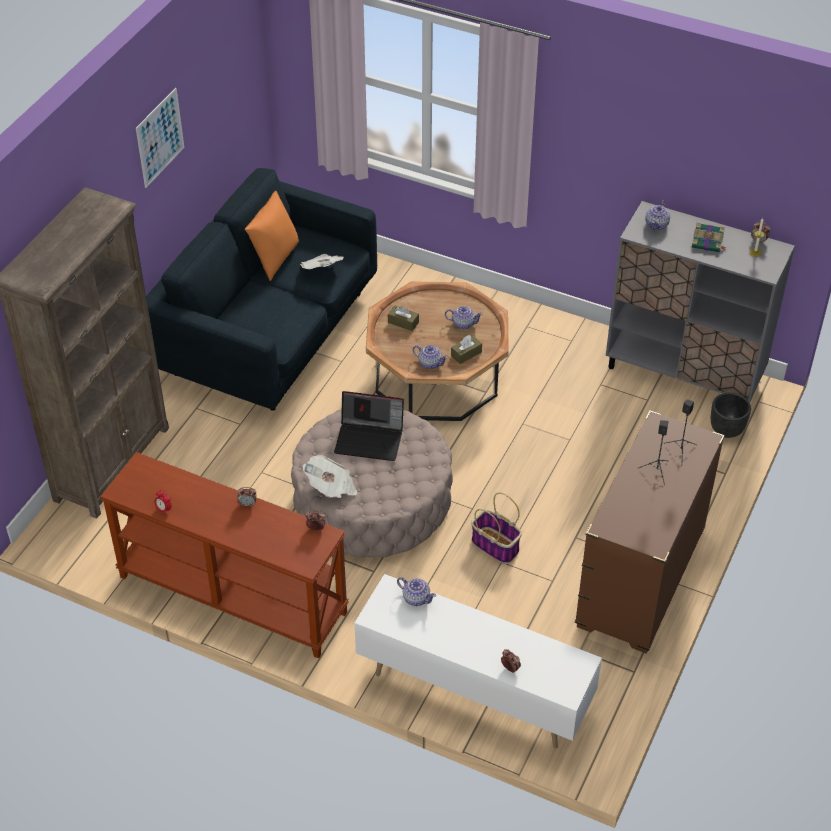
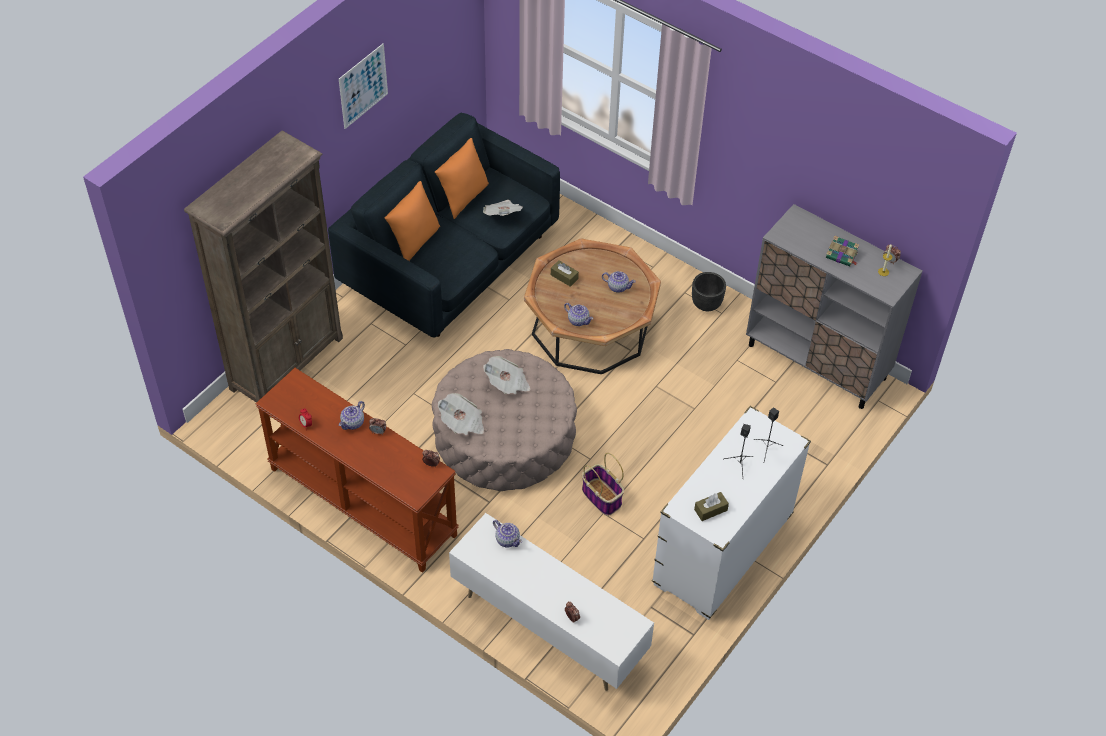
camera: 10 degrees right, 5 degrees up
(233, 310) = (414, 242): none -> orange pillow
(370, 439) = (507, 384): laptop -> newspaper
(466, 354) = (613, 316): brown tissue box -> brown tissue box (710, 510)
(640, 579) = (722, 551): brown dresser -> white dresser
(657, 224) = (800, 230): teapot -> teapot (353, 422)
(726, 429) = (840, 422): black planter -> black planter (706, 304)

